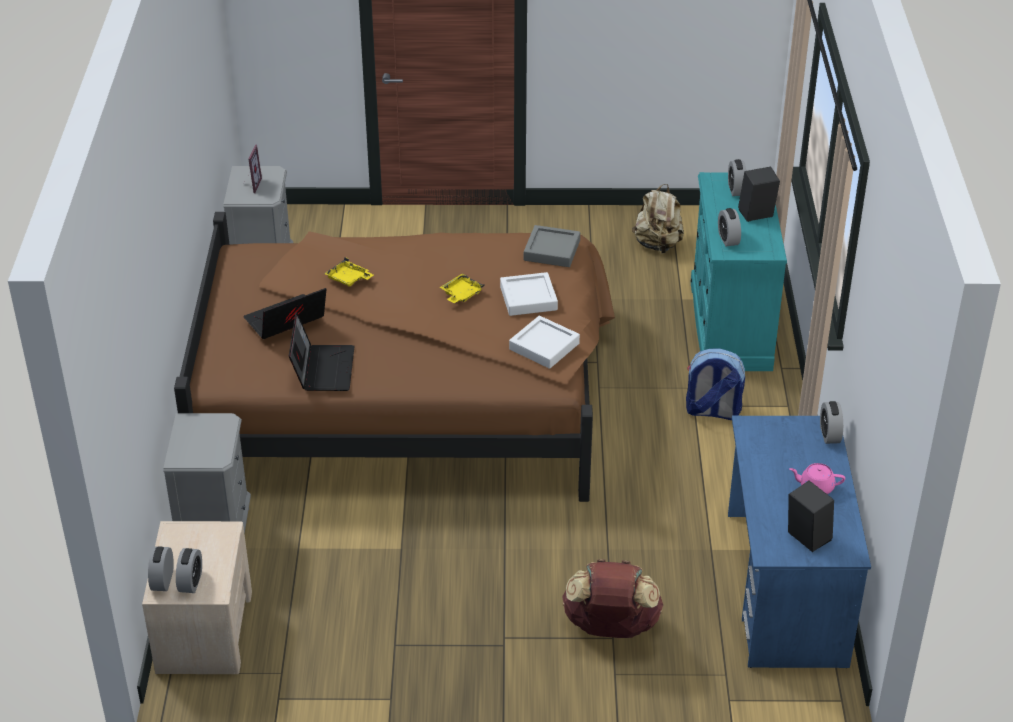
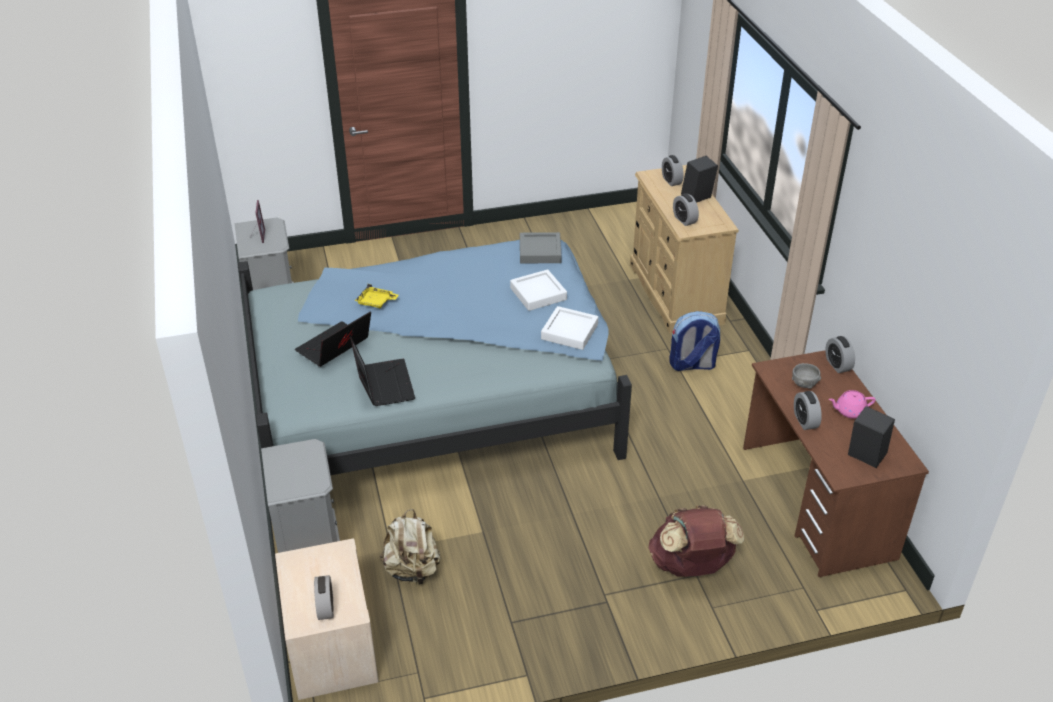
camera: 15 degrees left, 0 degrees up
(163, 580) = (297, 611): alarm clock -> alarm clock (805, 421)
(409, 396) = (439, 396): brown bed -> blue bed
(461, 294) = (480, 299): yellow tray -> none
(658, 245) = (592, 240): beige backpack -> beige backpack (412, 570)
(729, 325) = (675, 294): turquoise dresser -> beige dresser
(779, 448) = (804, 384): none -> grey bowl
(785, 589) = (816, 502): blue desk -> brown desk

